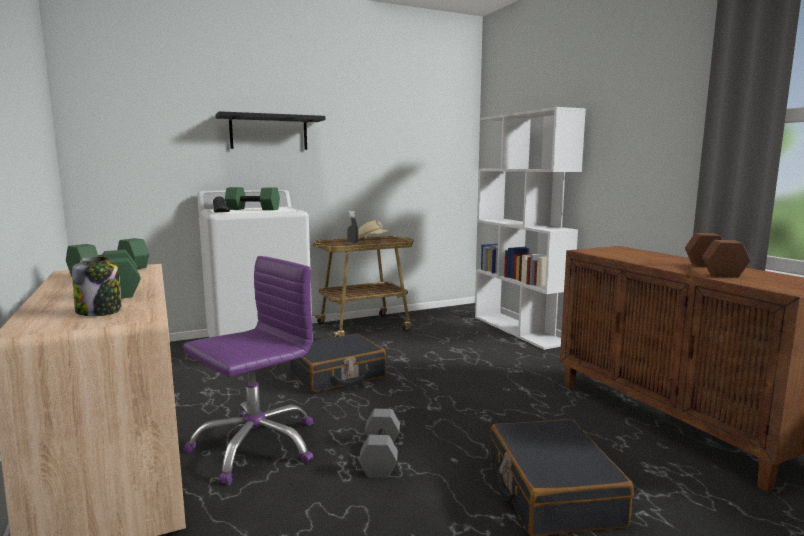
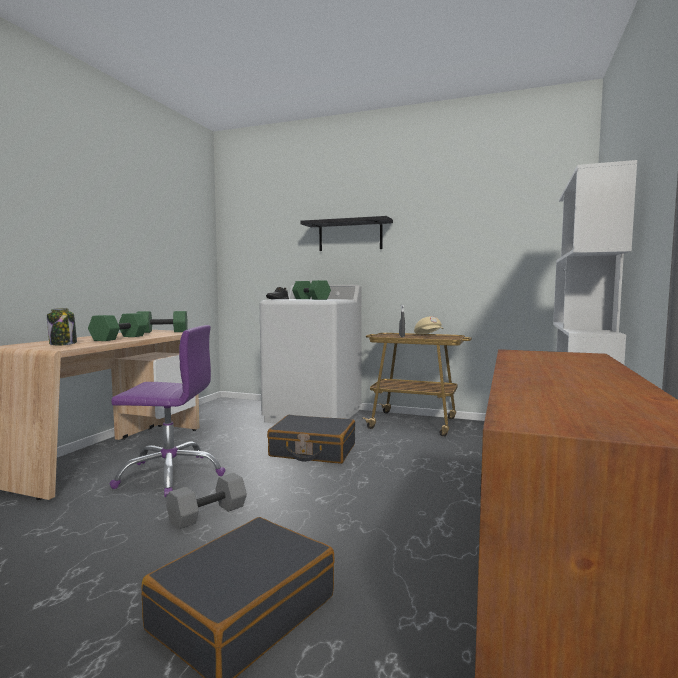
camera: 45 degrees right, 5 degrees down
(711, 270) = (568, 385): brown dumbbell -> none

